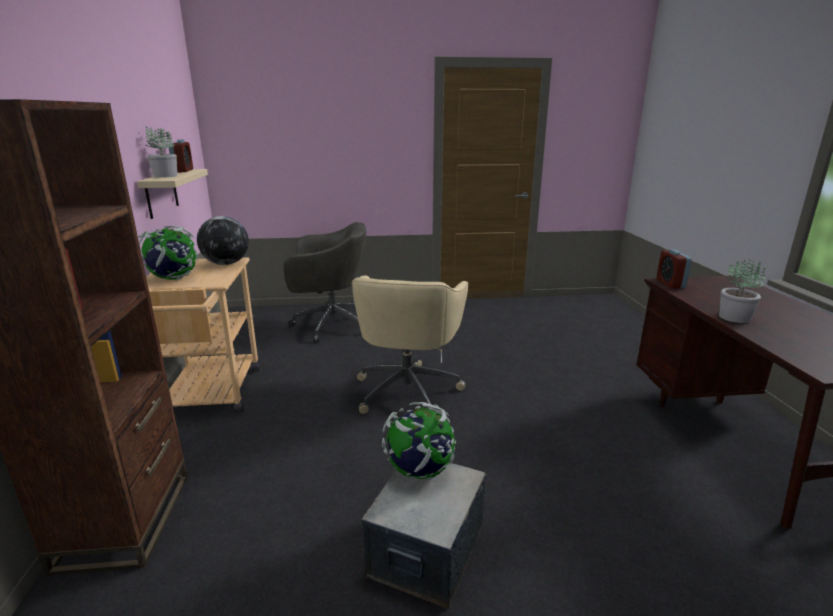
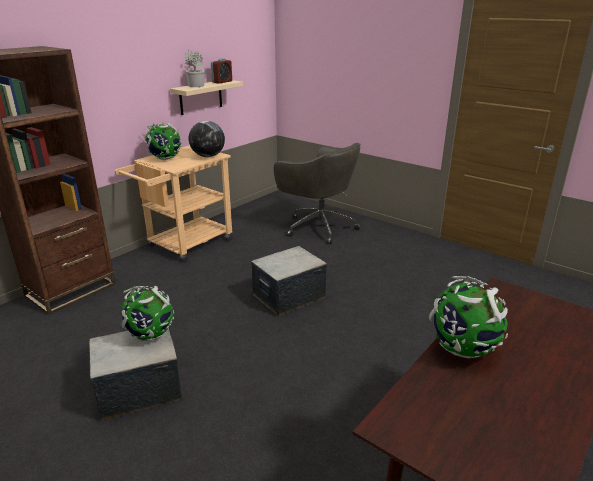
camera: 45 degrees right, 5 degrees up
(408, 390) = (288, 296): beige office chair -> storage box
(670, 283) = (502, 292): alarm clock -> none
(735, 317) = (462, 349): potted plant -> globe

